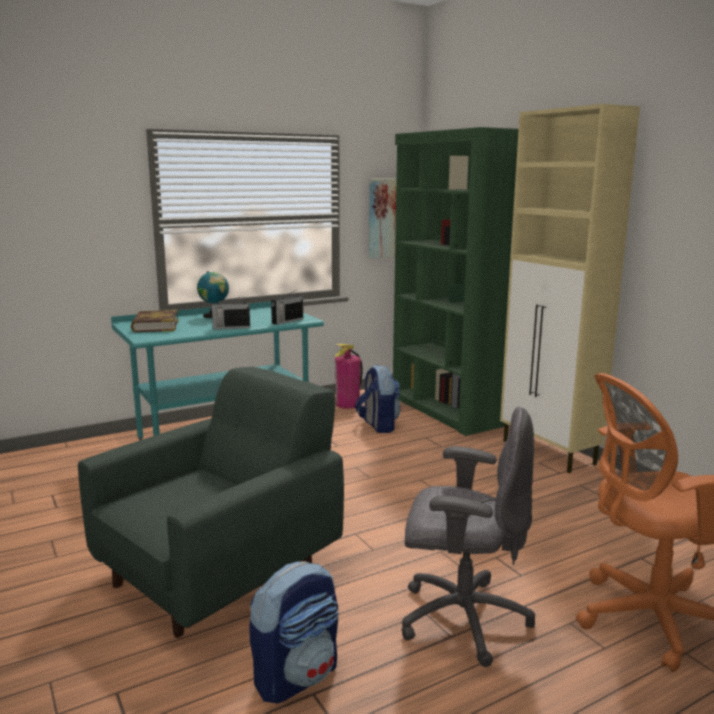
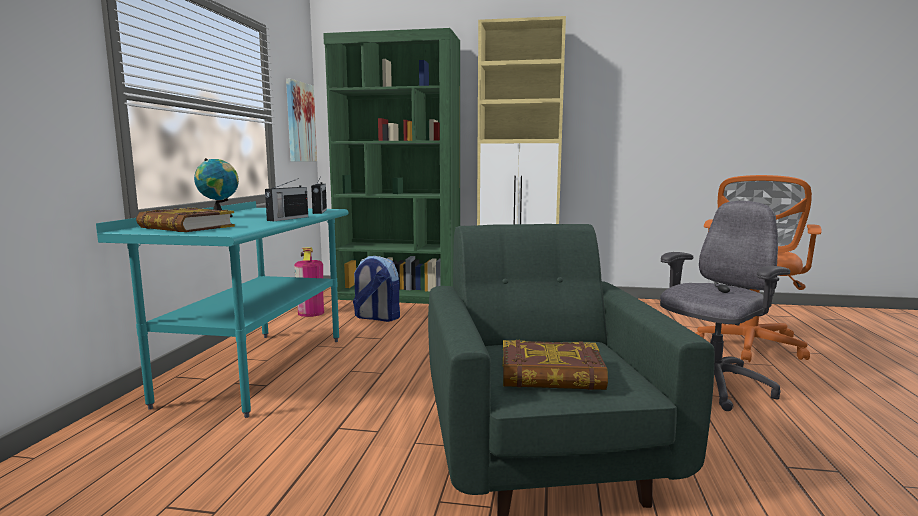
camera: 50 degrees left, 5 degrees down
(158, 504) = (551, 374): none -> book
(297, 676) = (756, 465): backpack -> none

